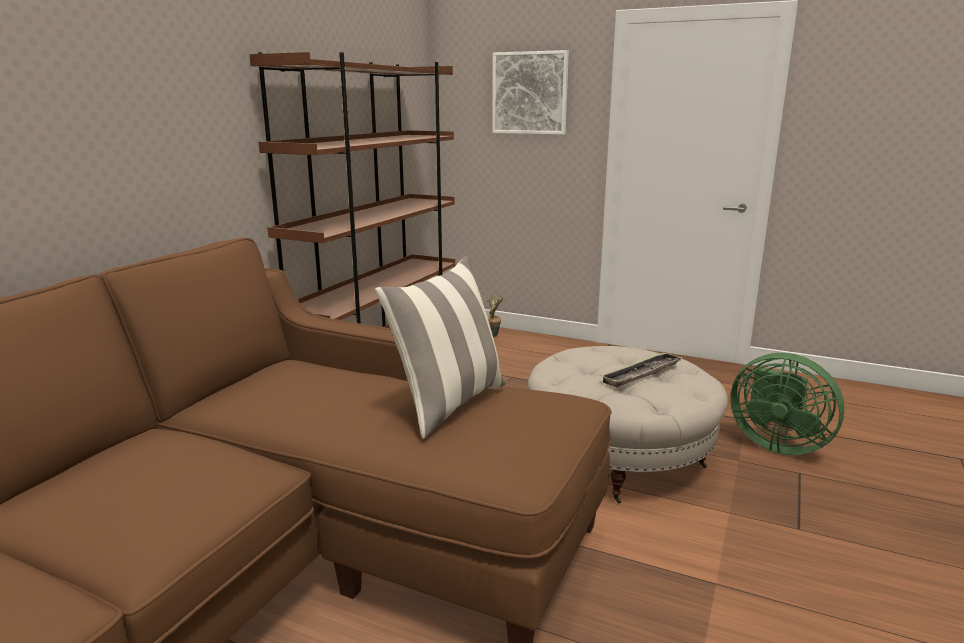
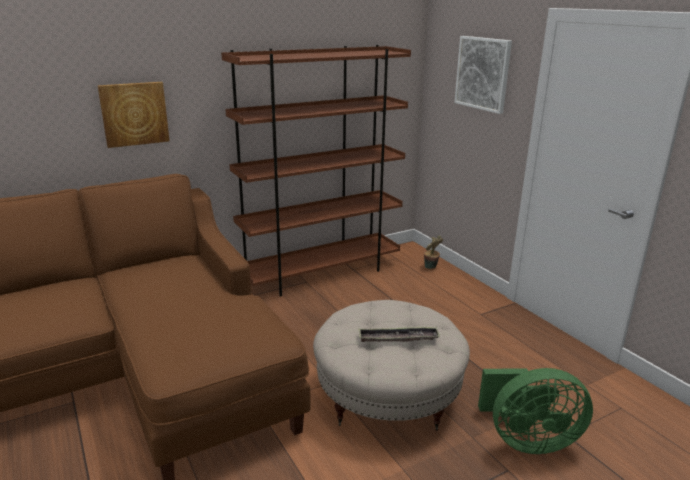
camera: 35 degrees right, 5 degrees up
(139, 147) = (134, 114): none -> picture
(448, 404) = (206, 315): pillow -> none
(777, 444) = (527, 440): green fan -> green fan turned 75 degrees counterclockwise

